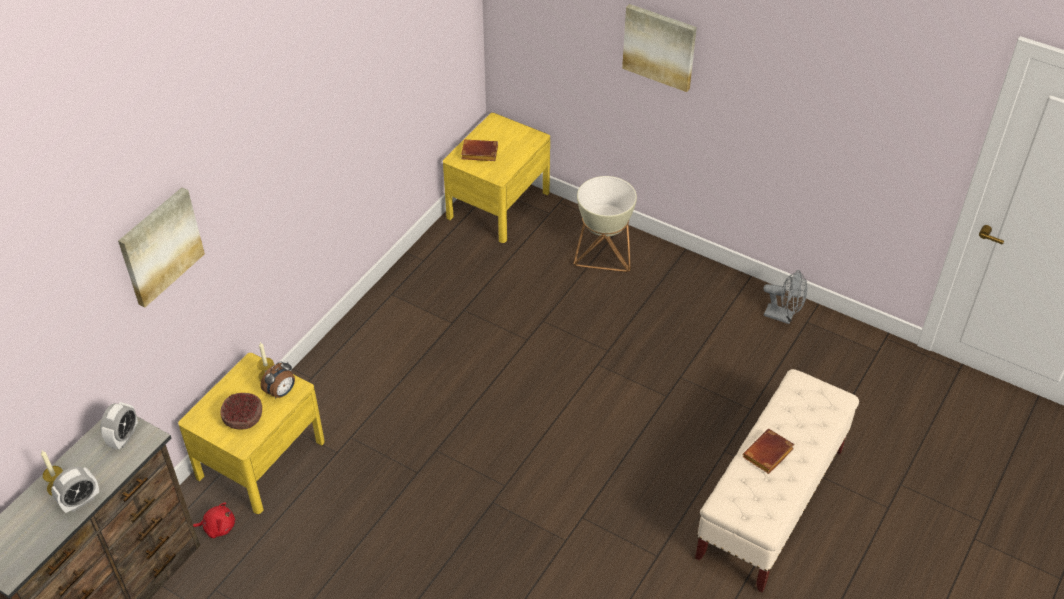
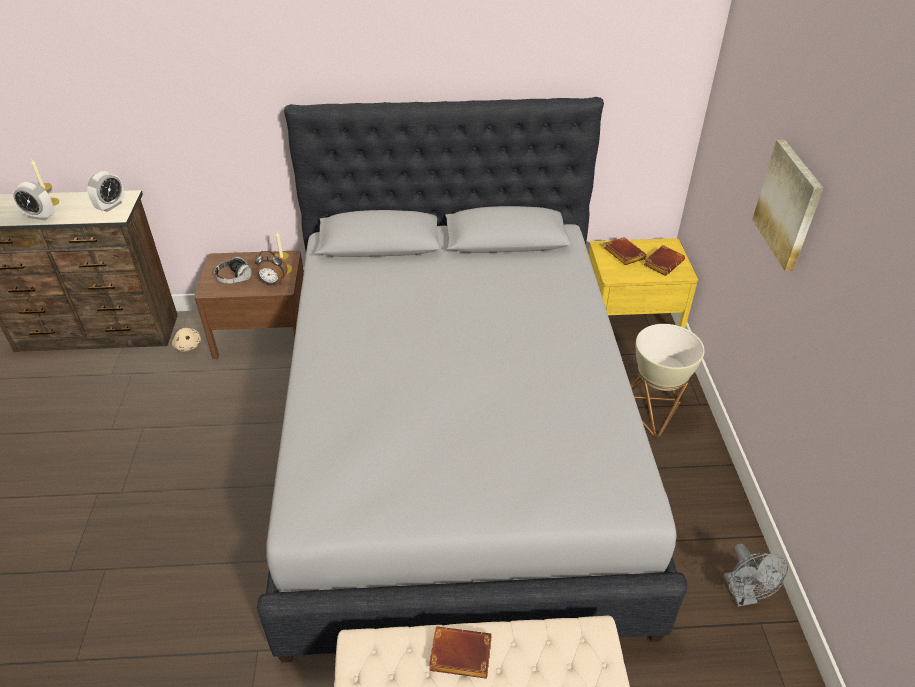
camera: 55 degrees right, 5 degrees down
(124, 437) = (111, 206): alarm clock -> alarm clock turned 45 degrees counterclockwise
(160, 246) = (210, 85): picture -> none
(217, 527) = (188, 345): red plush toy -> beige plush toy
(243, 418) = (234, 278): bowl -> headphones
(261, 459) = (263, 333): yellow nightstand -> brown nightstand
(512, 139) = (663, 262): none -> brown book
(530, 387) = (458, 442): none -> grey bed

